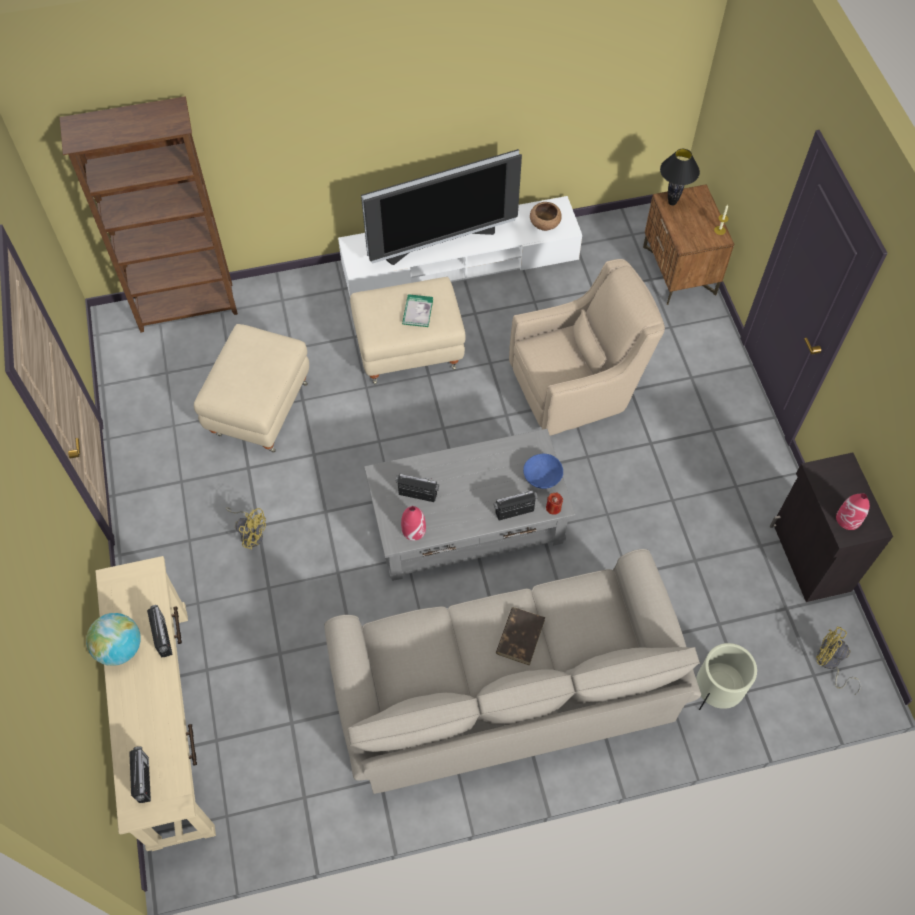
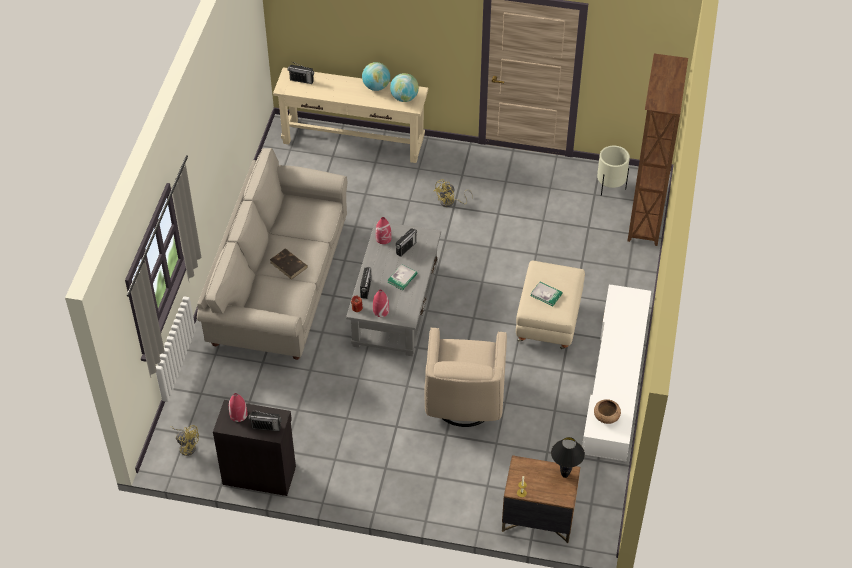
camera: 115 degrees right, 10 degrees down
(133, 593) = (404, 98): none -> globe
(163, 637) = (372, 103): radio -> radio (266, 427)
(259, 407) = (542, 231): beige ottoman -> none
(440, 241) = (618, 347): television -> none
(473, 476) = (402, 278): none -> book
(542, 478) = (380, 311): blue bowl -> red vase
(715, 692) = (210, 379): beige planter -> beige planter (610, 187)
(830, 664) = (187, 446): yellow fan -> yellow fan turned 60 degrees clockwise

